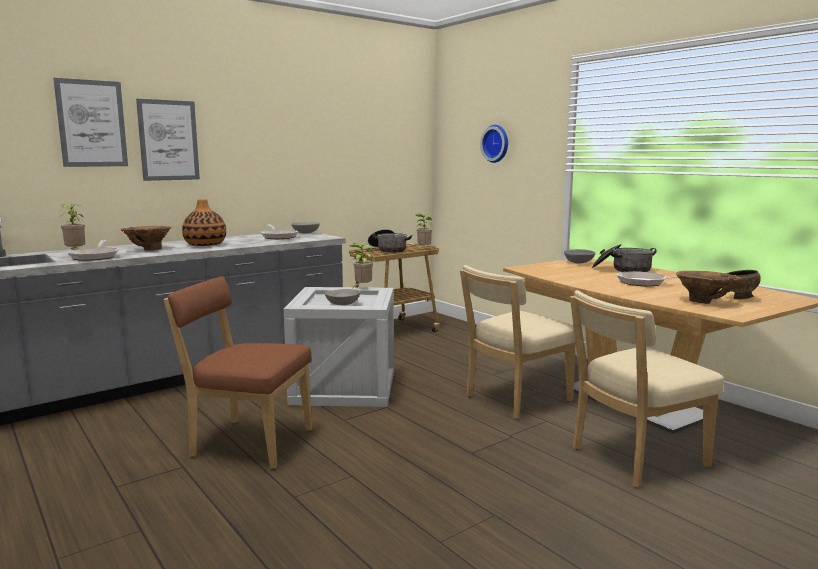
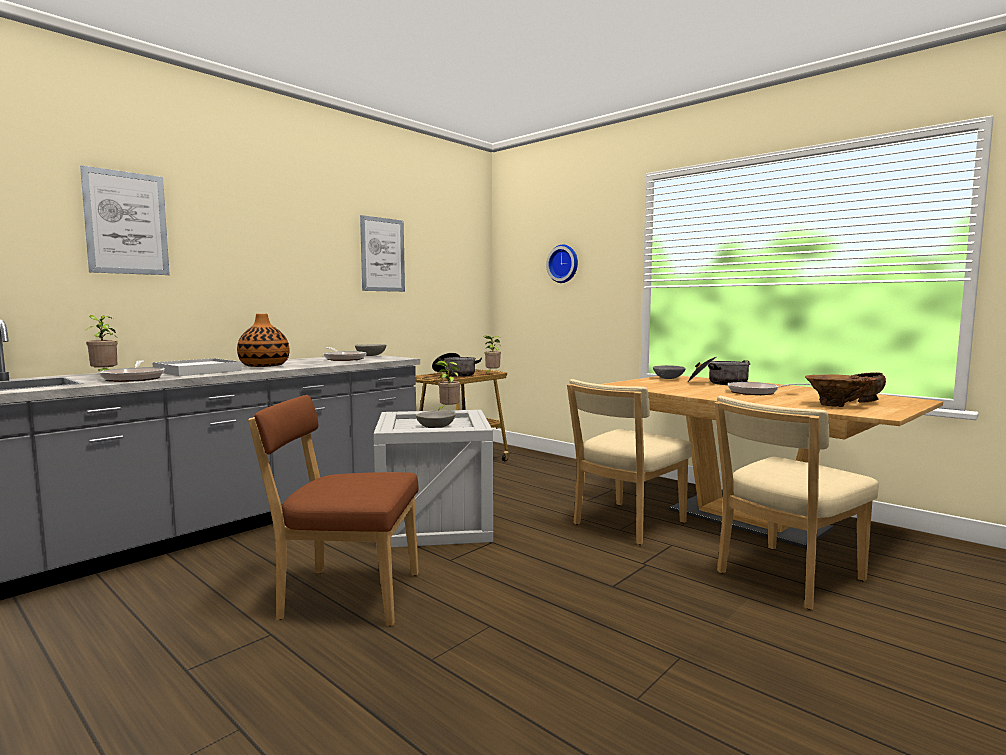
camera: 10 degrees left, 5 degrees down
(148, 249) = (197, 371): brown vase -> white tray
(168, 140) = (218, 248): picture -> picture (382, 255)

